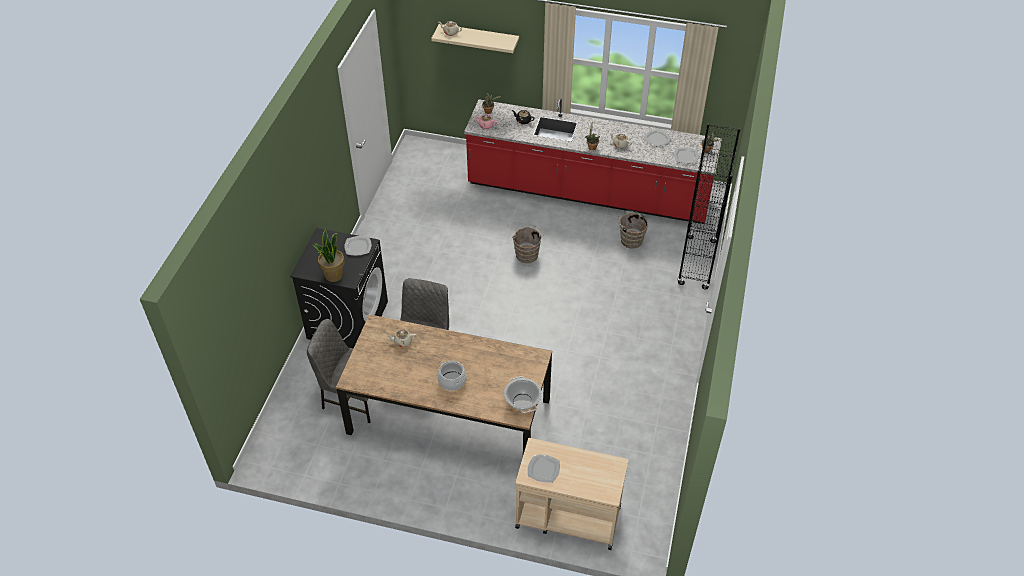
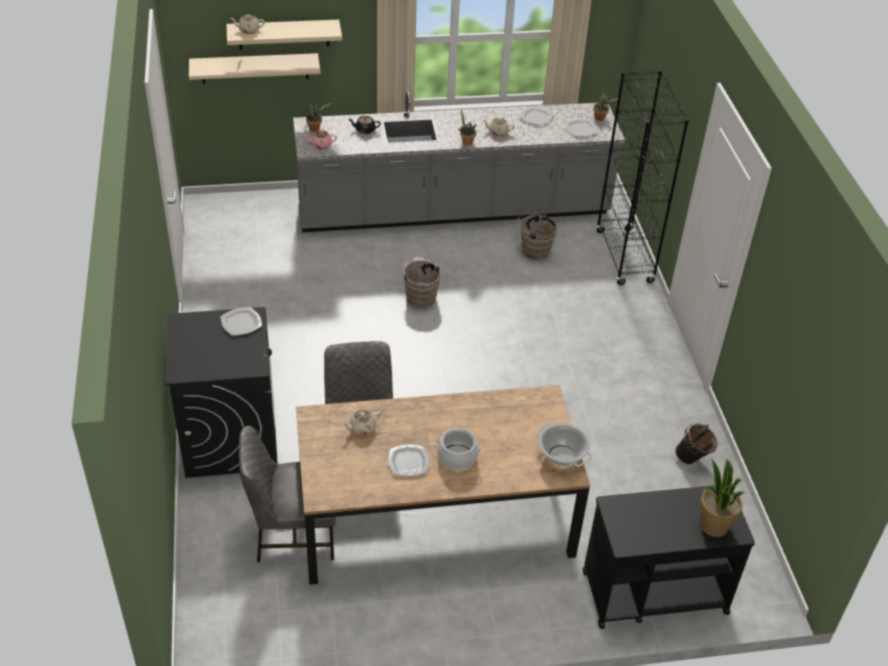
camera: 25 degrees left, 5 degrees down
(333, 275) = (228, 366): potted plant -> potted plant (713, 525)
(457, 58) = (254, 68): none -> beige shelf
(544, 469) = (640, 529): plate -> plate (409, 462)
(567, 516) = (653, 592): beige cart -> black cart
(588, 193) = (454, 211): red counter -> grey counter
(654, 433) = (693, 460): none -> black bucket

